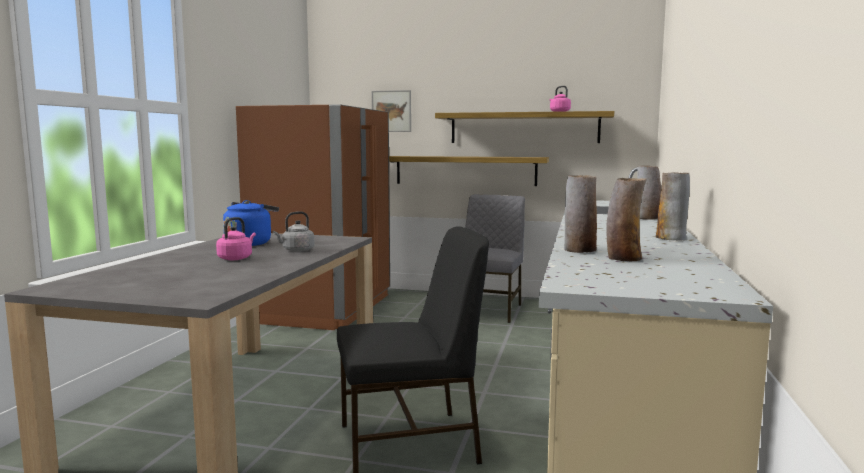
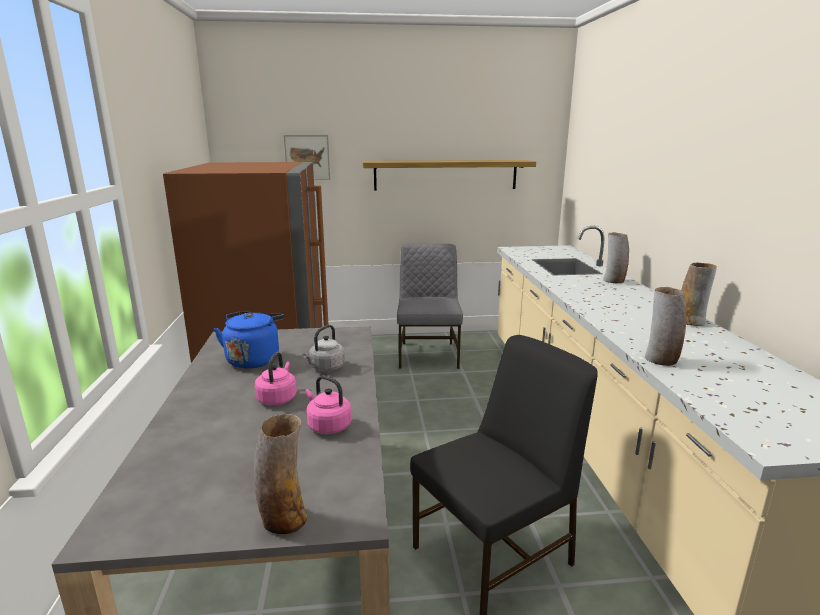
camera: 20 degrees left, 10 degrees up
(465, 170) = (388, 218): shelf -> none
(559, 111) = (483, 160): pink kettle -> pink kettle (327, 426)
(623, 258) = (719, 372): vase -> vase (284, 519)

